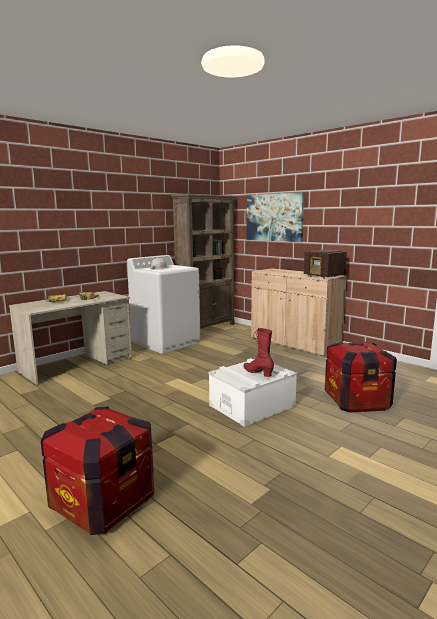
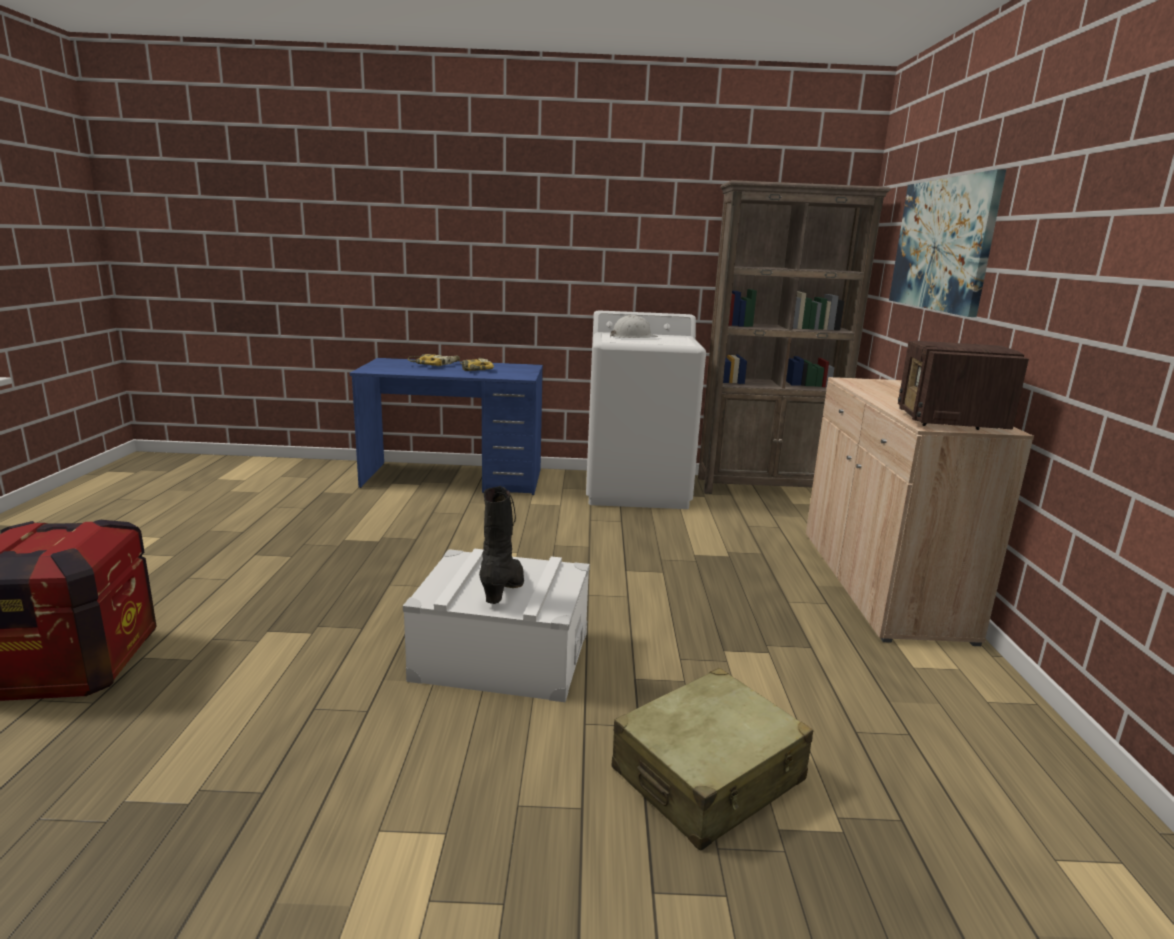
camera: 45 degrees right, 5 degrees up
(77, 365) = (454, 479): beige desk -> blue desk
(258, 373) = (504, 589): red boot -> black boot
(356, 401) = (708, 776): crate -> beige suitcase

